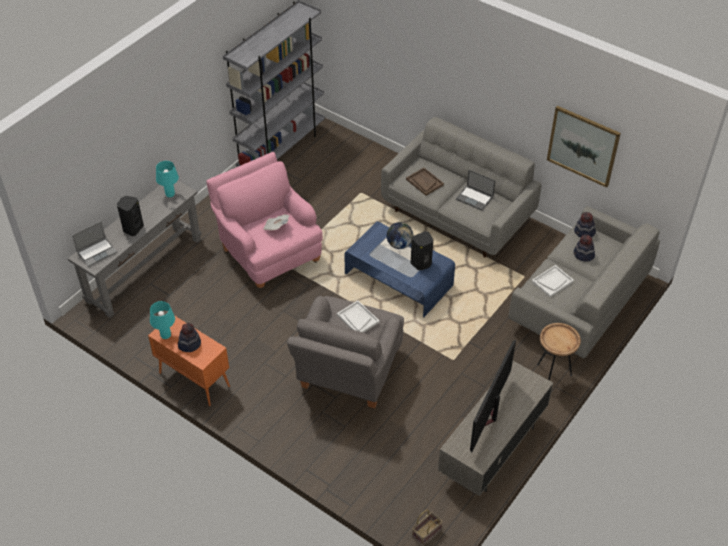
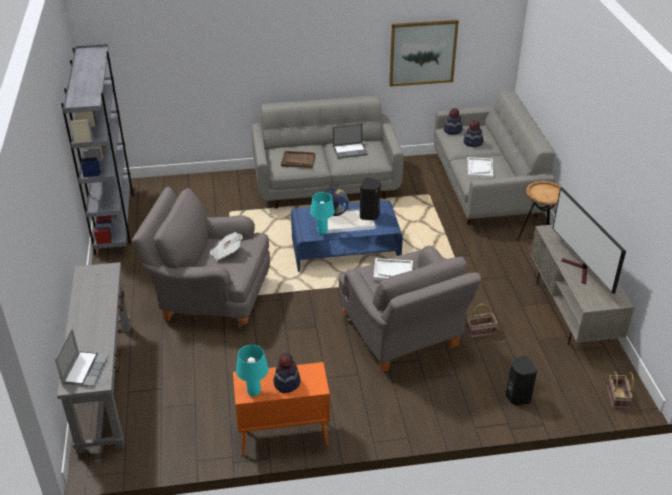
camera: 45 degrees left, 10 degrees down
(132, 228) = (96, 327): black speaker -> black speaker (517, 397)
(170, 194) = (96, 279): turquoise table lamp -> turquoise table lamp (322, 231)
(268, 252) = (210, 297): pink armchair -> grey armchair
(403, 411) = (480, 332): none -> basket

